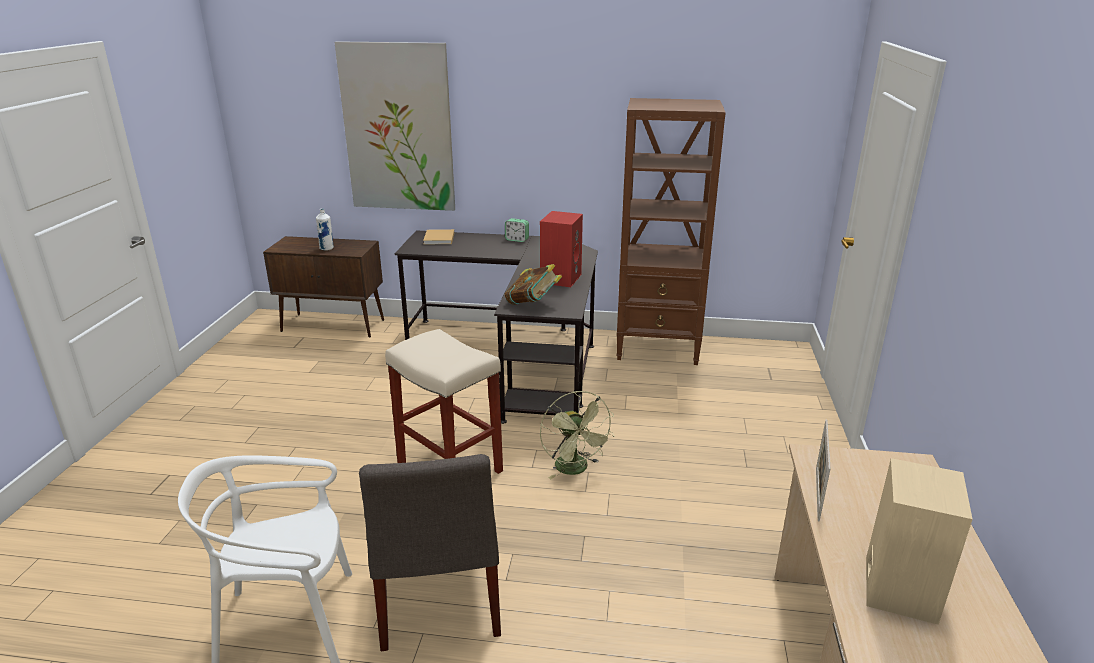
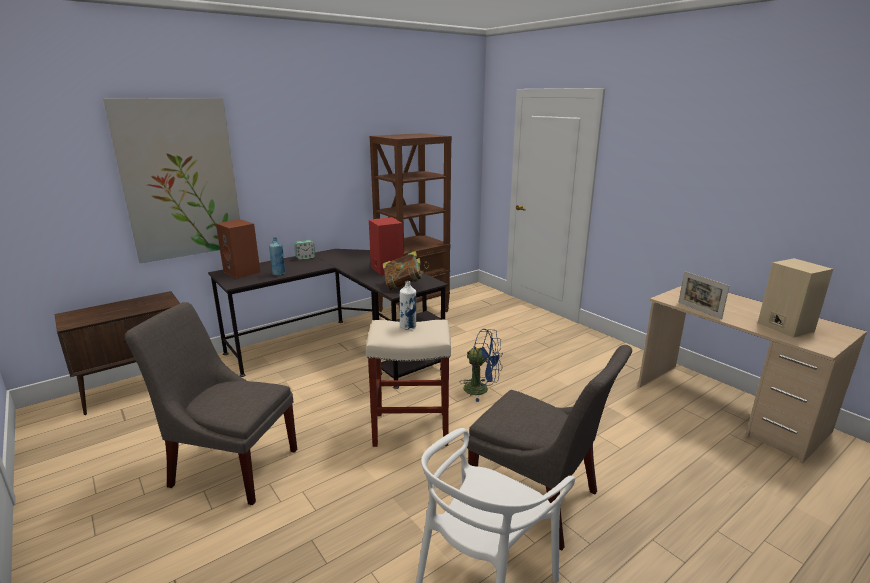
camera: 45 degrees left, 5 degrees down
(296, 418) = (231, 465): none -> grey chair
(327, 248) = (130, 309): white bottle -> white bottle (408, 327)
(439, 239) = (243, 272): beige book -> brown speaker
(460, 250) = (279, 274): none -> blue bottle
(575, 469) = (481, 390): green fan -> blue fan

